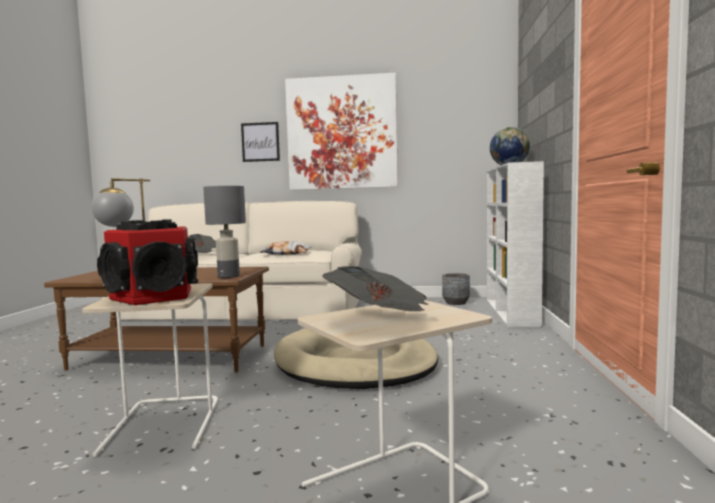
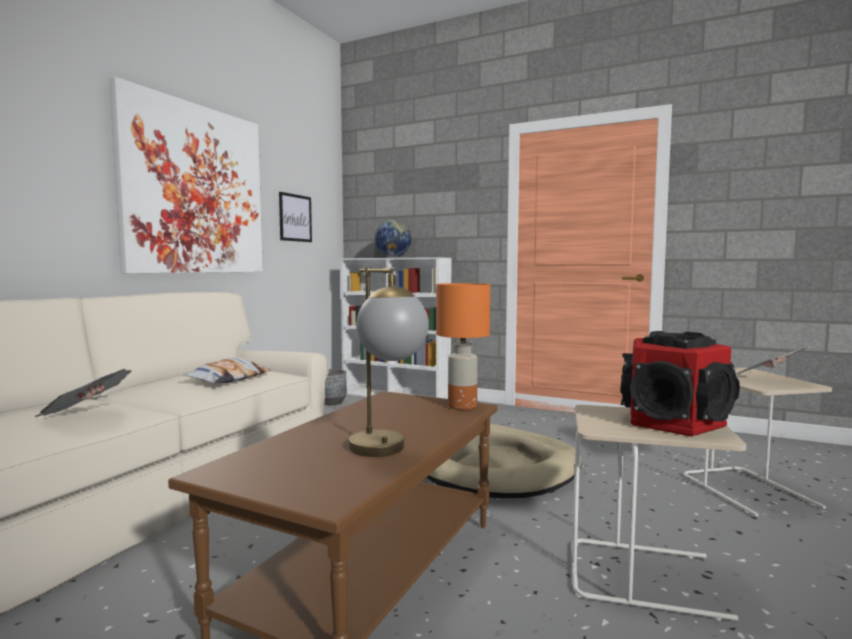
camera: 70 degrees left, 0 degrees up
(229, 276) = (463, 406): grey table lamp -> orange table lamp
(260, 142) = (60, 179): picture -> picture (295, 218)

